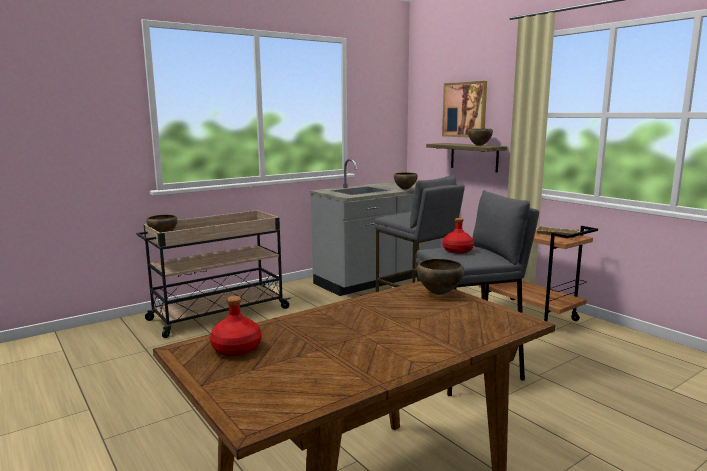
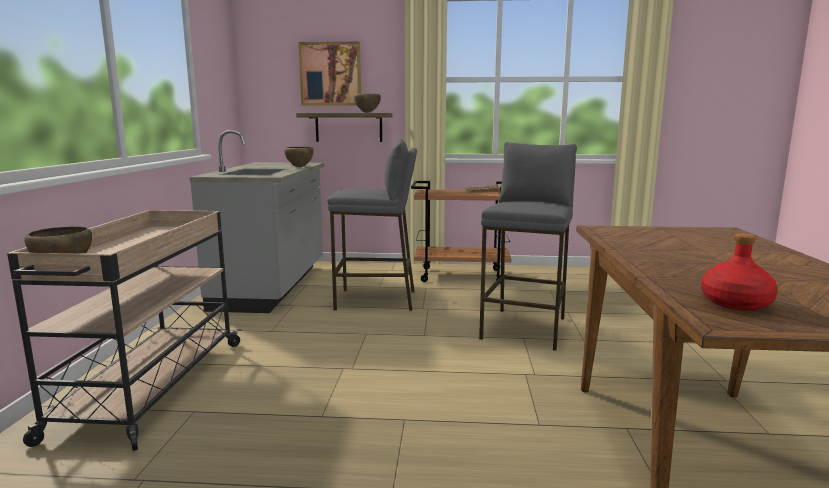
camera: 50 degrees left, 0 degrees up
(438, 294) = (628, 230): brown bowl -> none
(457, 250) = (520, 203): red bottle -> none

